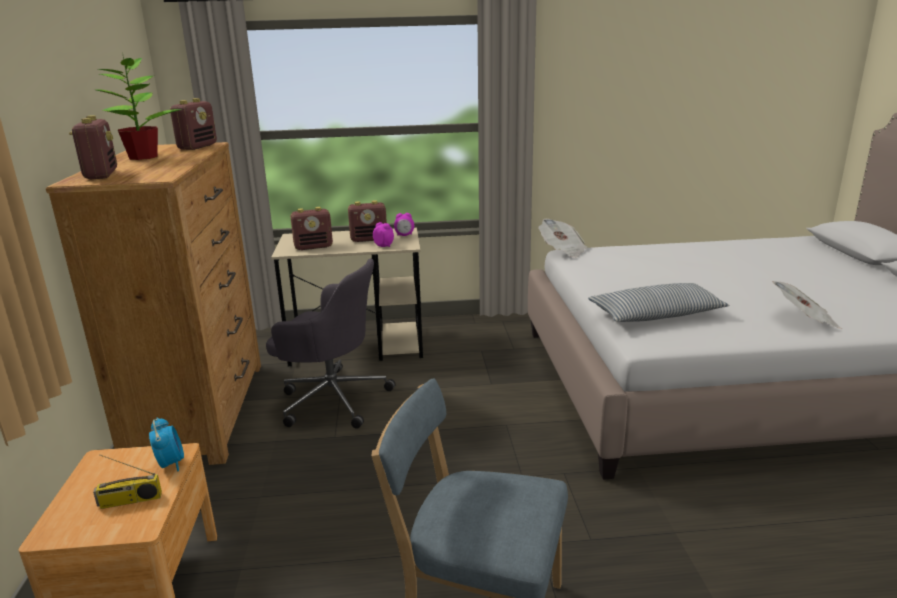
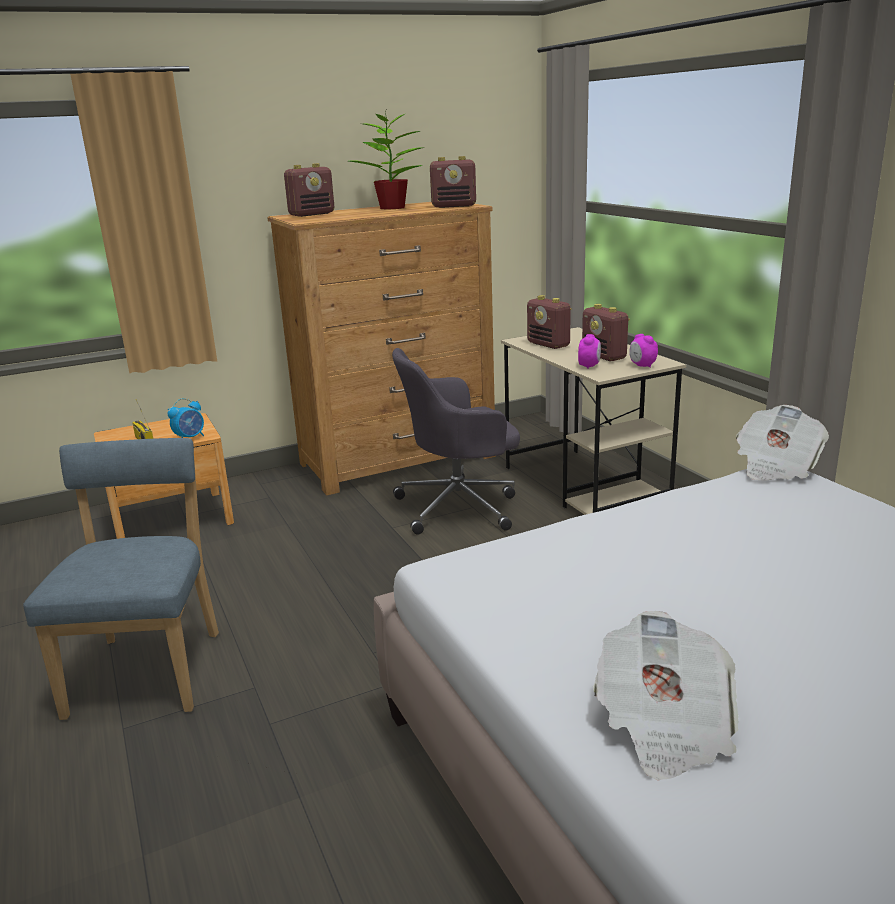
camera: 70 degrees right, 0 degrees up
(332, 399) = (460, 506): grey office chair -> grey office chair turned 75 degrees clockwise
(656, 315) = (559, 567): pillow -> none

